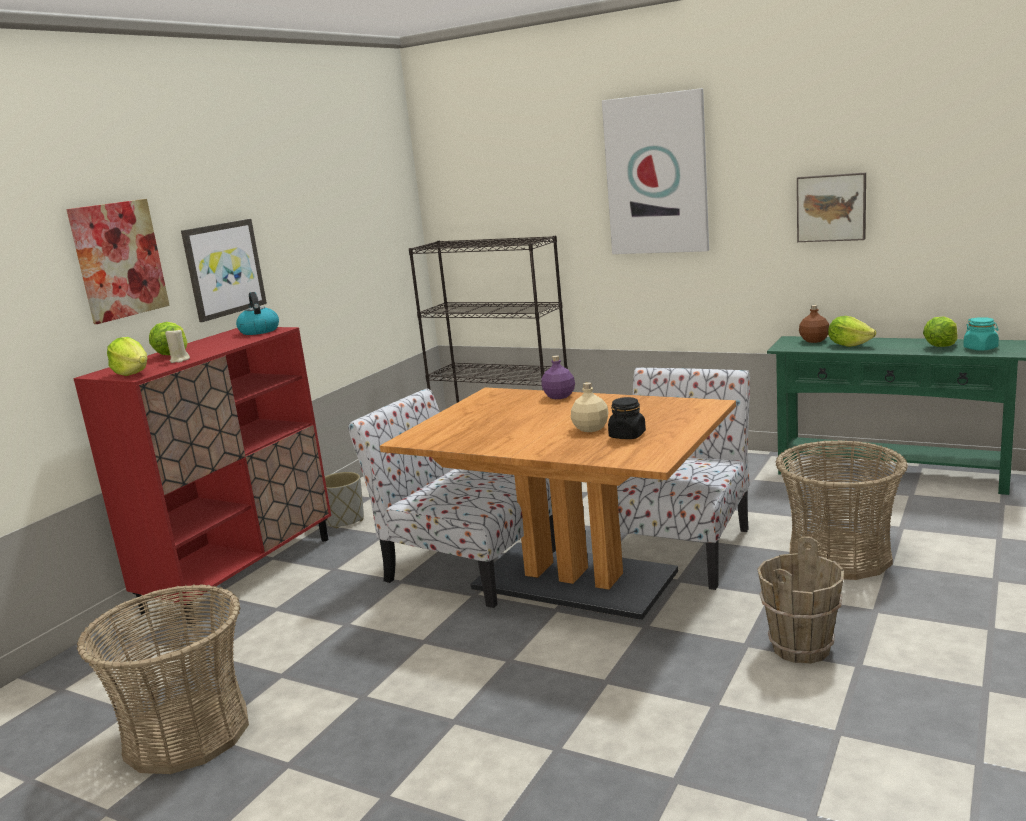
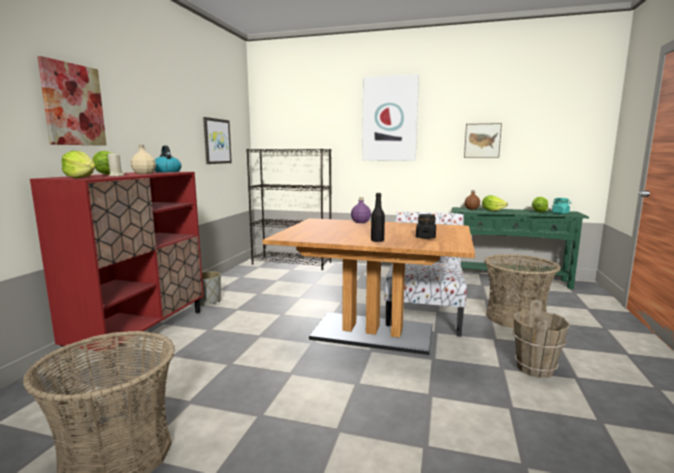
camera: 15 degrees left, 5 degrees down
(223, 269) = (143, 132): picture -> picture (216, 141)
(466, 568) = (300, 327): chair -> none
(543, 446) = (377, 241): none -> black bottle
(591, 429) = (398, 234): beige bottle -> beige bottle (144, 173)

